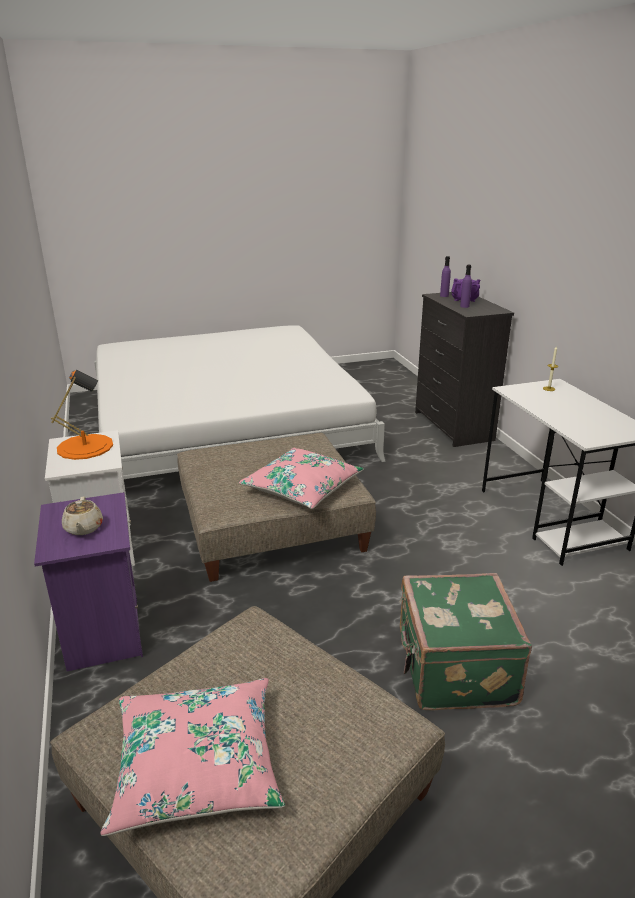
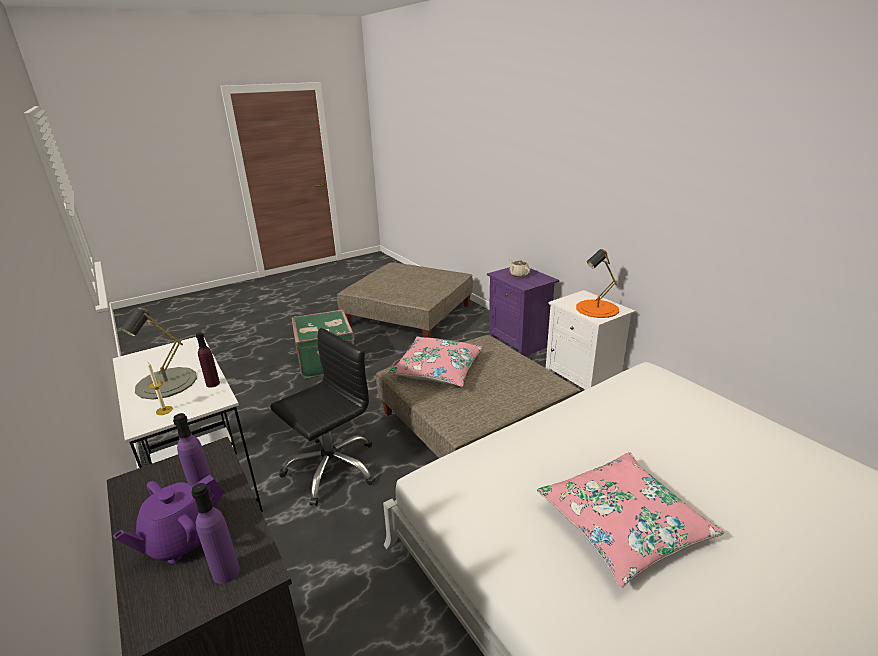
camera: 165 degrees right, 0 degrees up
(197, 764) = (419, 274): pink pillow -> pink pillow (623, 524)
(427, 509) = (331, 468): none -> black office chair
(524, 400) = (213, 384): none -> purple bottle
(569, 405) = (166, 383): none -> grey table lamp

